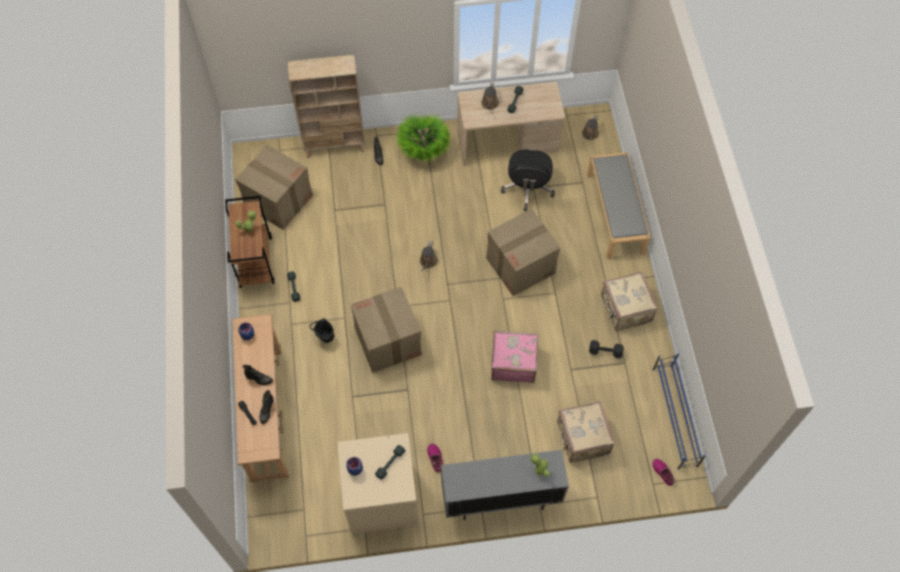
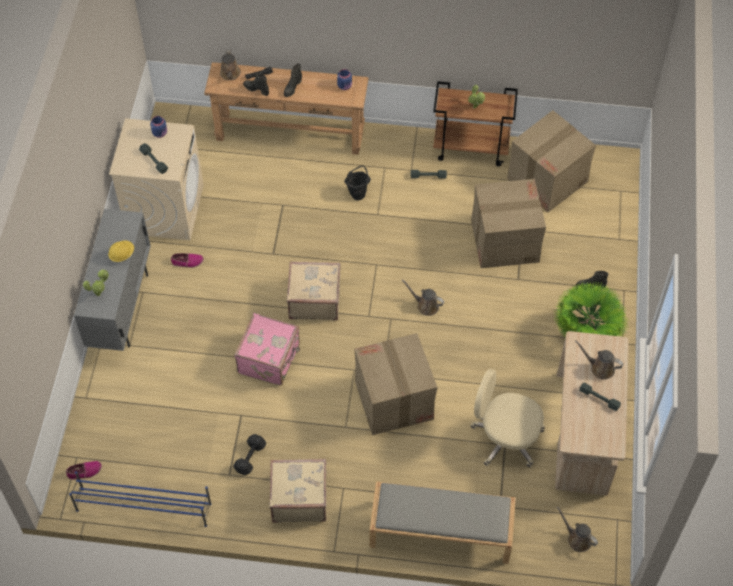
camera: 105 degrees right, 5 degrees down
(251, 441) = (230, 74): none -> brown watering can
(335, 145) = (616, 245): beige bookcase -> none
(388, 342) = (335, 247): cardboard box -> cardboard box (504, 241)
(493, 467) = (122, 255): none -> yellow hard hat
(527, 188) = (505, 438): black office chair -> beige office chair
(582, 438) = (155, 402): beige suitcase -> beige suitcase (314, 300)

